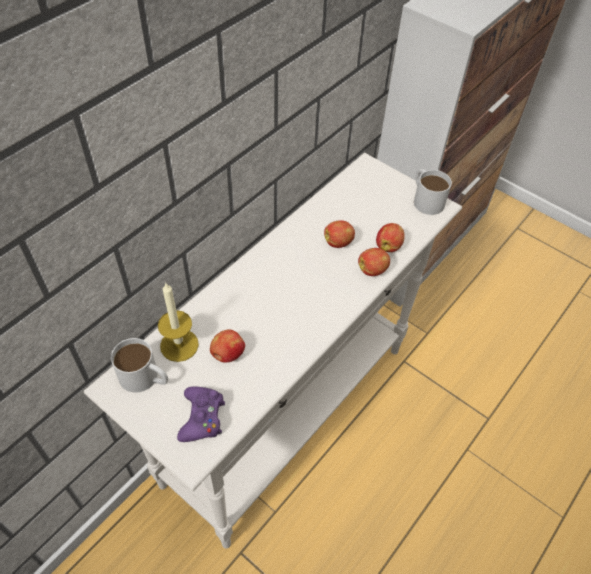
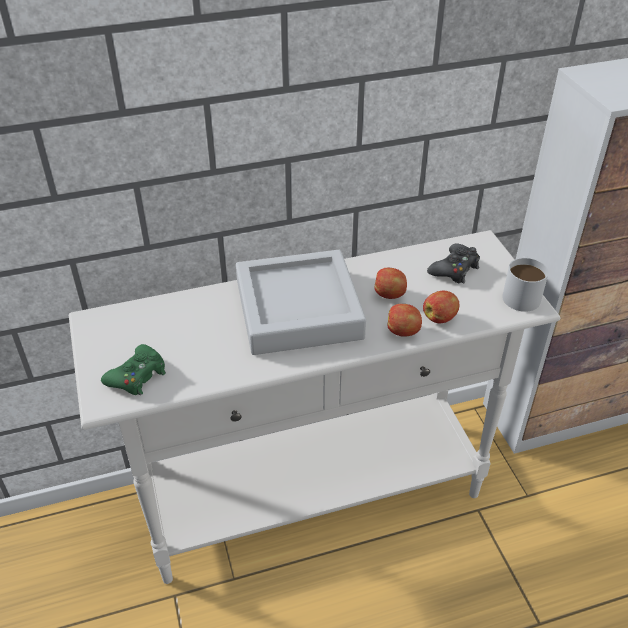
camera: 35 degrees right, 10 degrees down
(145, 378) = (120, 325): white mug -> none
(179, 345) = (170, 313): candle -> none
(202, 418) = (137, 376): purple game controller -> green game controller
(227, 354) = (202, 339): apple -> none
(282, 289) = (298, 310): none -> grey tray
(367, 199) = (454, 269): none -> black game controller

